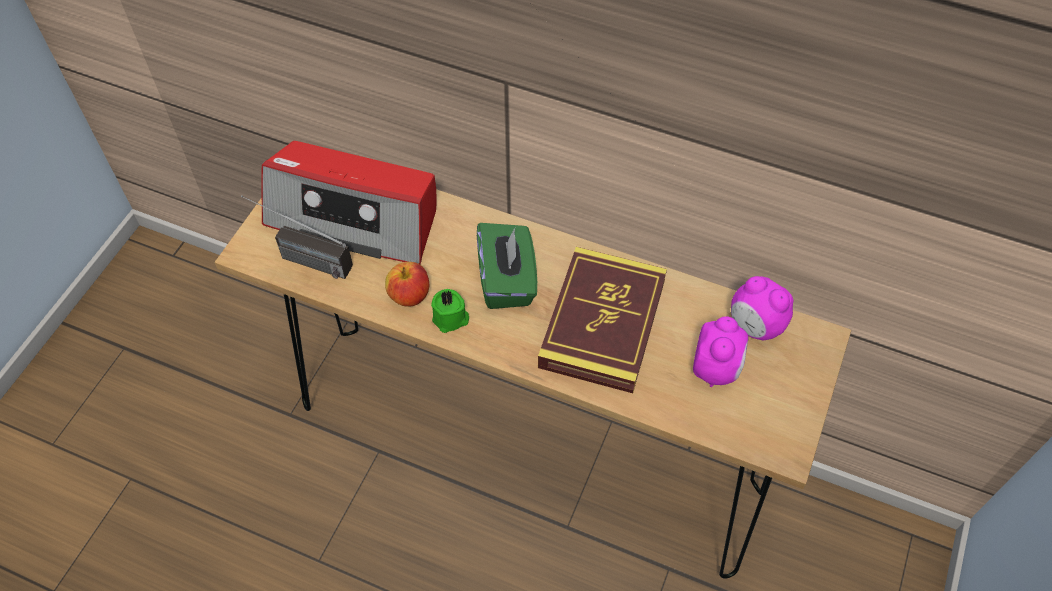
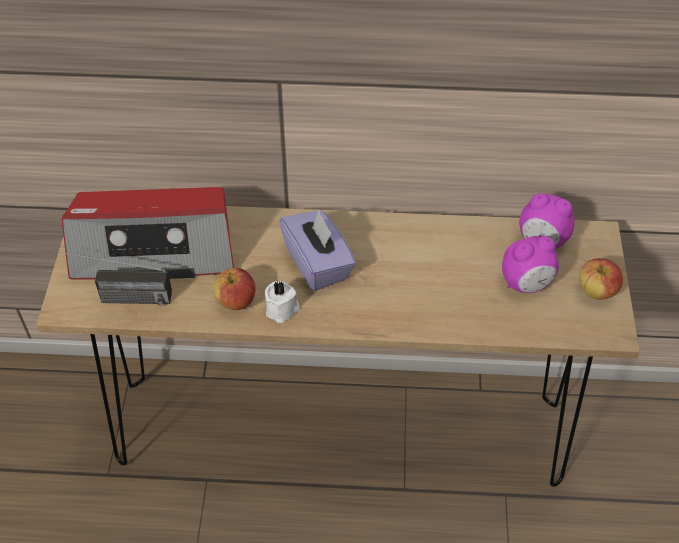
camera: 20 degrees left, 5 degrees down
(451, 319) = (282, 310): green candle -> white candle
(507, 281) = (318, 263): green tissue box -> purple tissue box
(602, 323) = (416, 275): book -> none
(715, 369) = (526, 283): alarm clock -> alarm clock turned 75 degrees clockwise
(789, 401) = (596, 291): none -> apple

